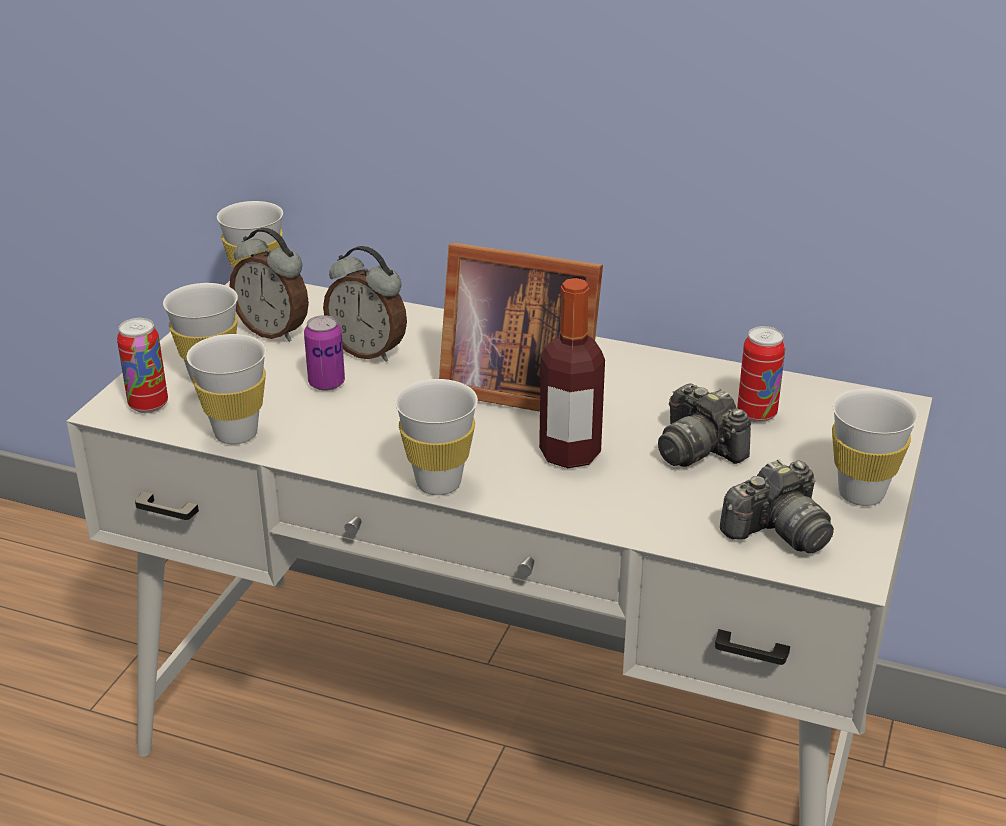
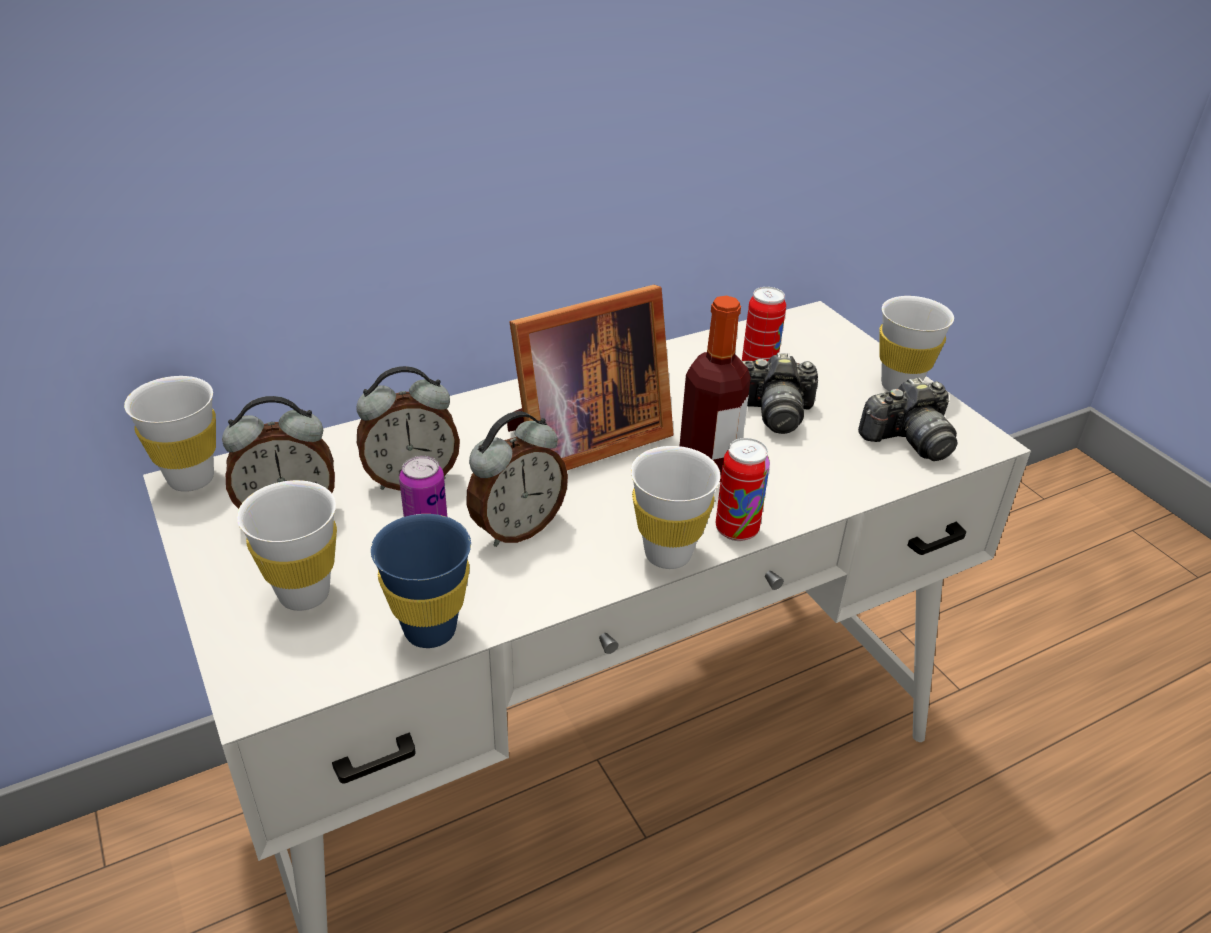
camera: 50 degrees left, 5 degrees up
(148, 405) = (289, 664): can -> can (736, 530)
(236, 434) = (430, 630): white cup -> blue cup
(377, 413) = (517, 528): none -> alarm clock
(778, 531) = (909, 440): camera -> camera turned 60 degrees clockwise

